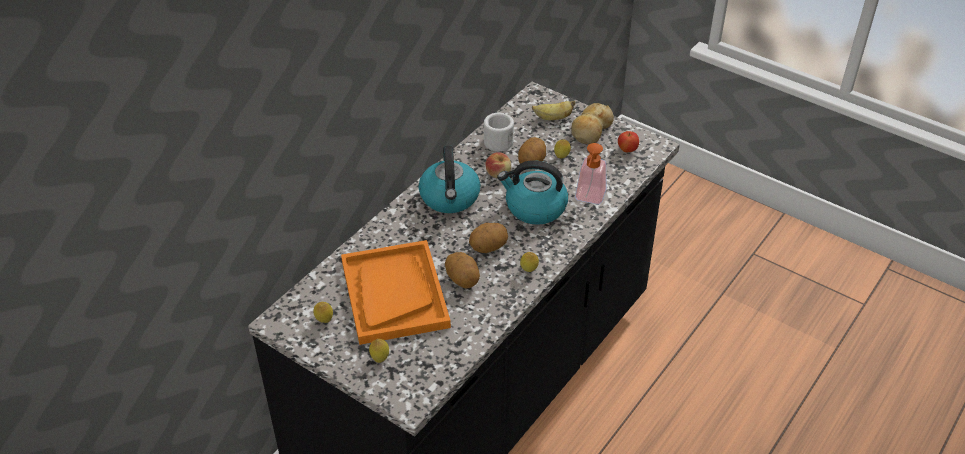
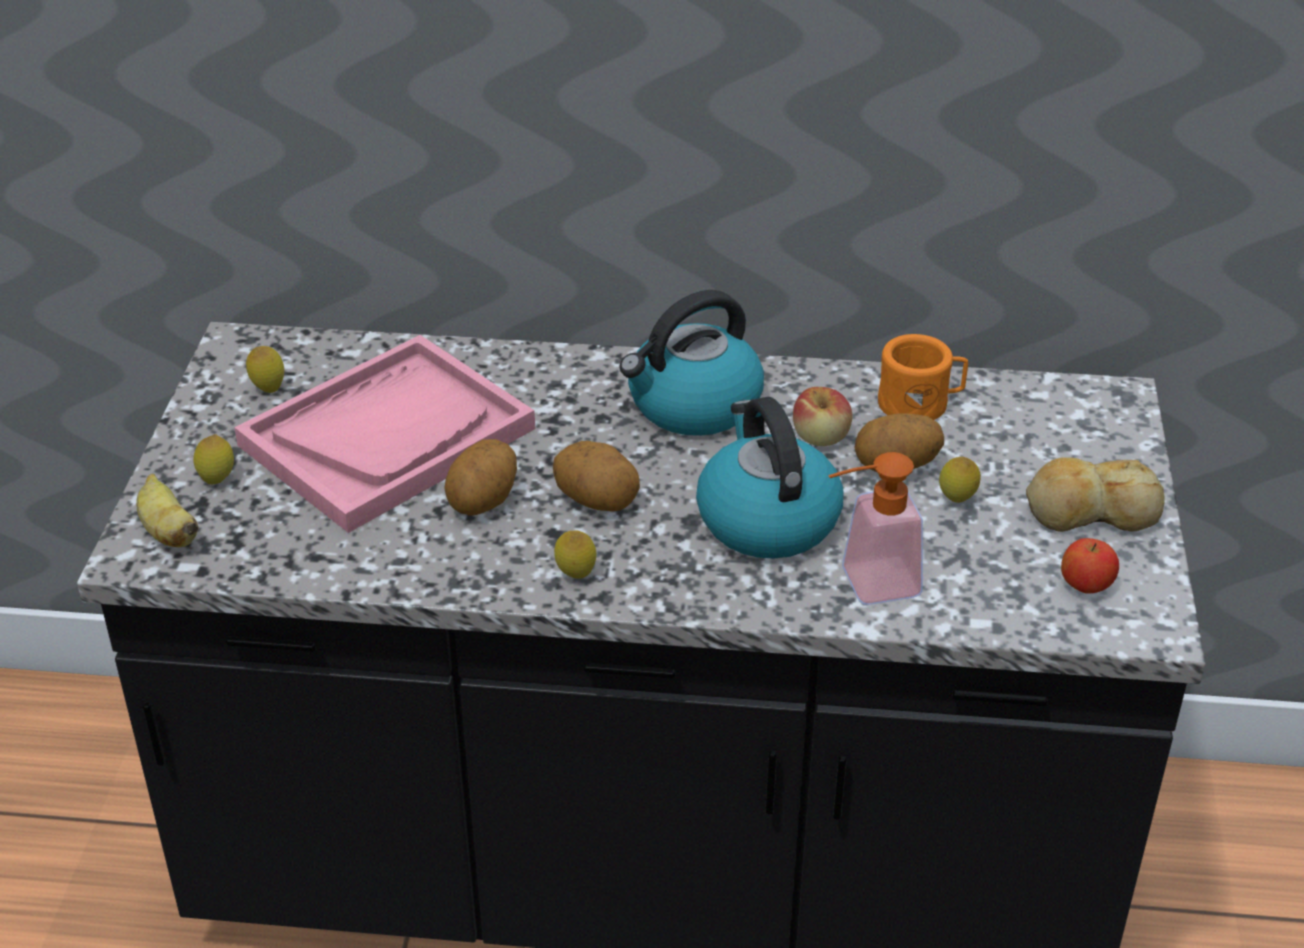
camera: 60 degrees right, 5 degrees down
(394, 294) = (387, 436): orange tray -> pink tray
(500, 140) = (920, 404): white mug -> orange mug
(552, 118) = (1068, 446): banana -> banana (168, 532)

